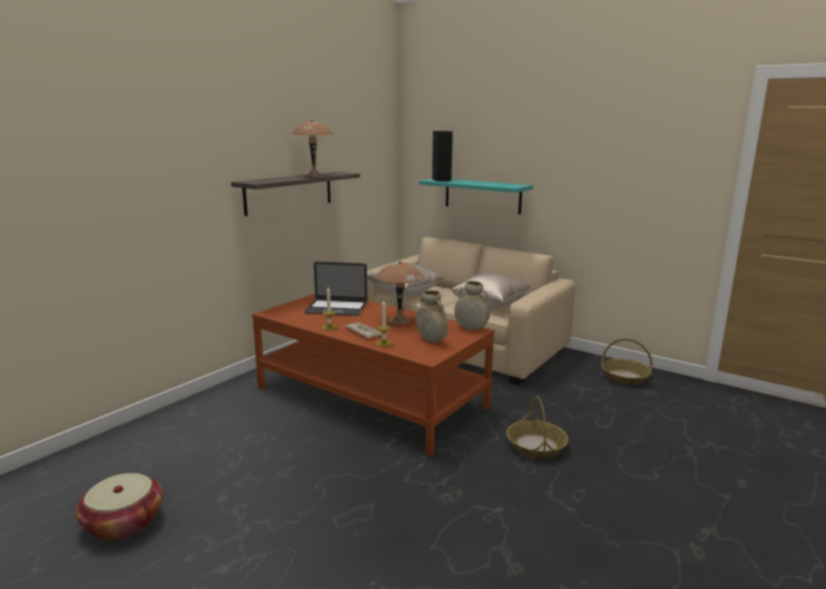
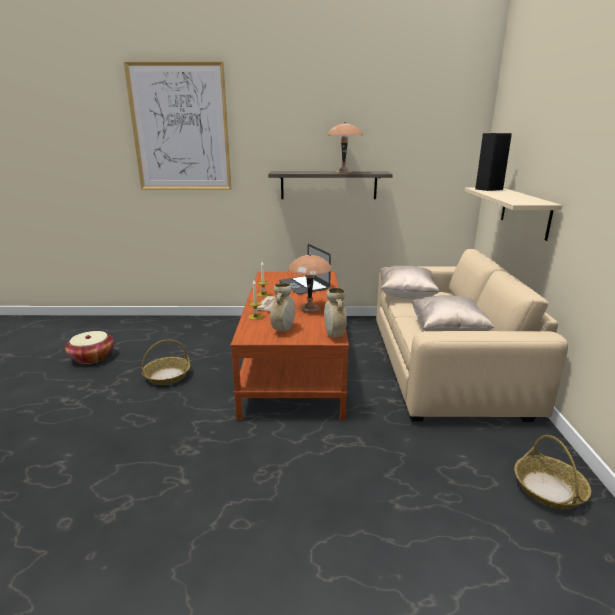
camera: 55 degrees right, 5 degrees up
(112, 128) = (180, 128): none -> picture
(482, 195) = (525, 212): turquoise shelf -> beige shelf
(535, 446) = (305, 469): basket -> basket (167, 376)

